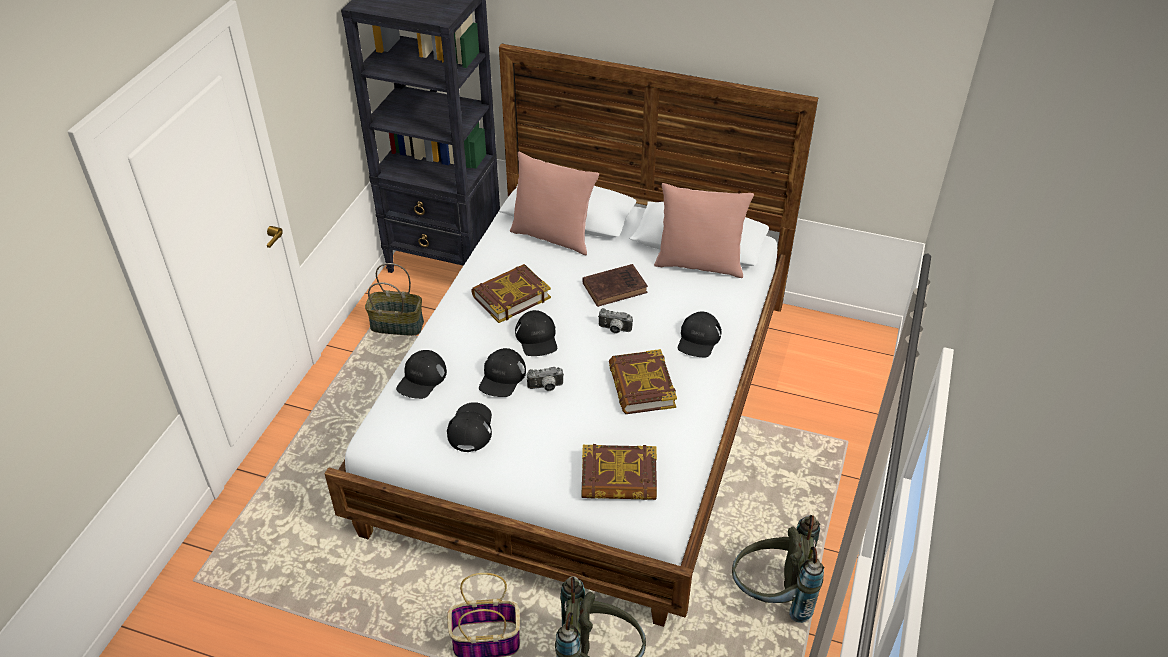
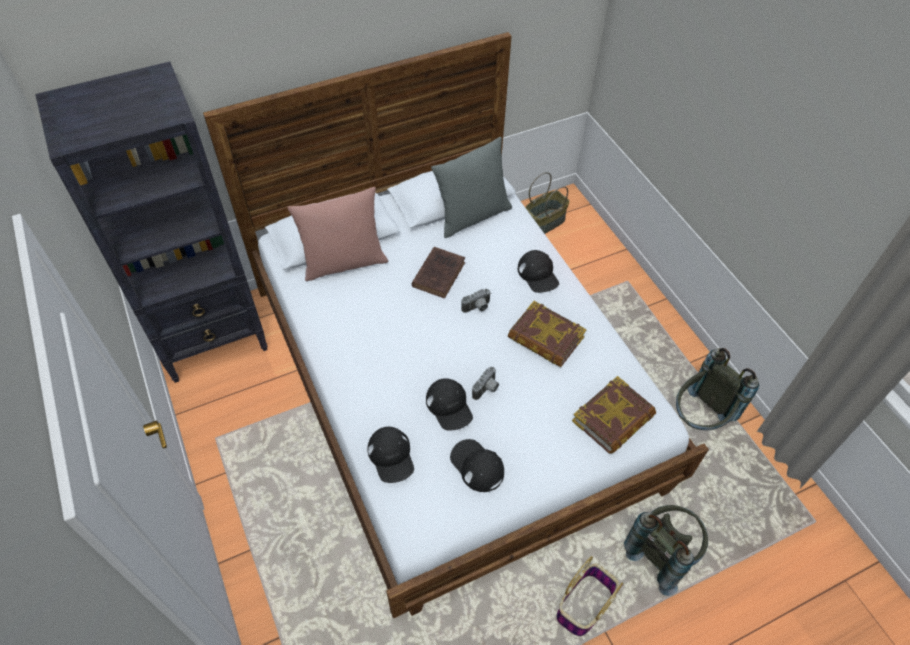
camera: 45 degrees left, 10 degrees up
(397, 325) = (237, 421): basket -> basket (544, 222)
(511, 297) = (374, 335): book -> none
(537, 338) = (434, 355): black cap -> none
(699, 264) = (472, 216): pink pillow -> grey pillow

